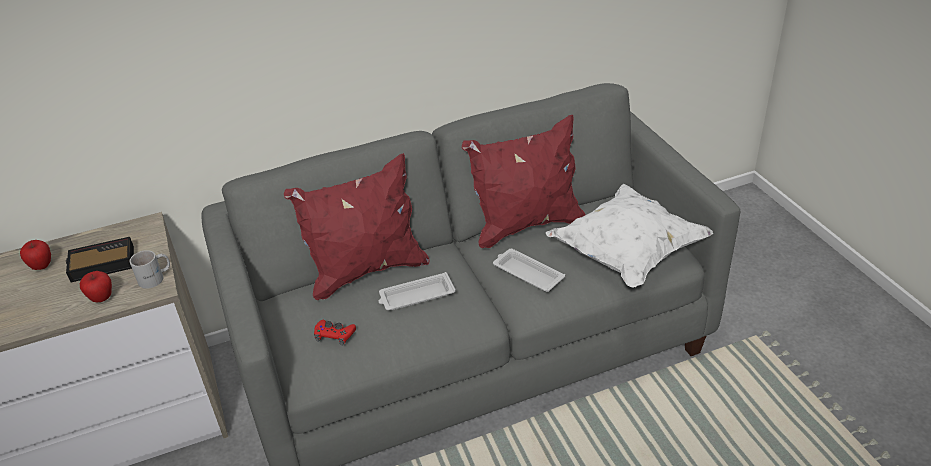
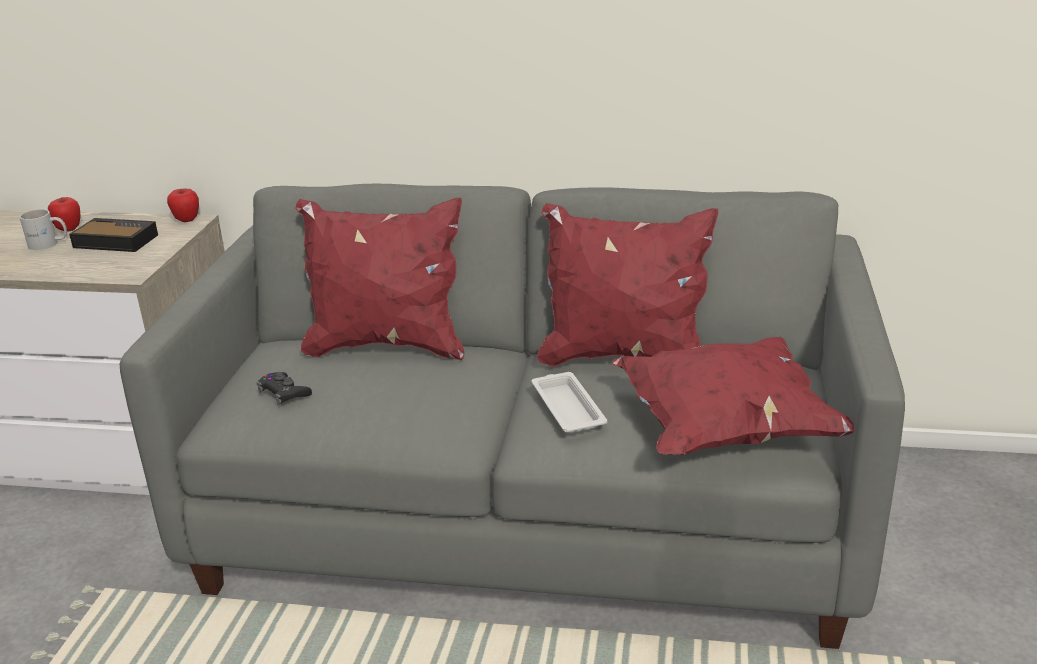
camera: 30 degrees right, 10 degrees down
(102, 298) = (78, 268): apple -> apple (187, 220)
(156, 278) = (141, 265): white mug -> white mug (48, 244)
(334, 335) = (284, 393): red game controller -> black game controller
(416, 296) = (409, 386): white tray -> none
(627, 254) = (725, 430): white pillow -> red pillow

